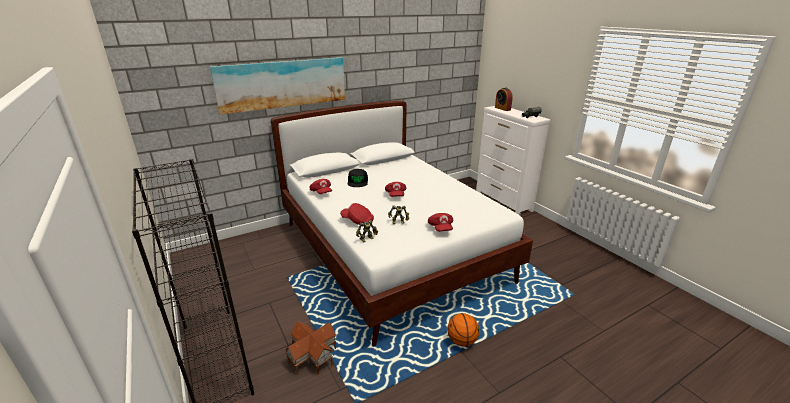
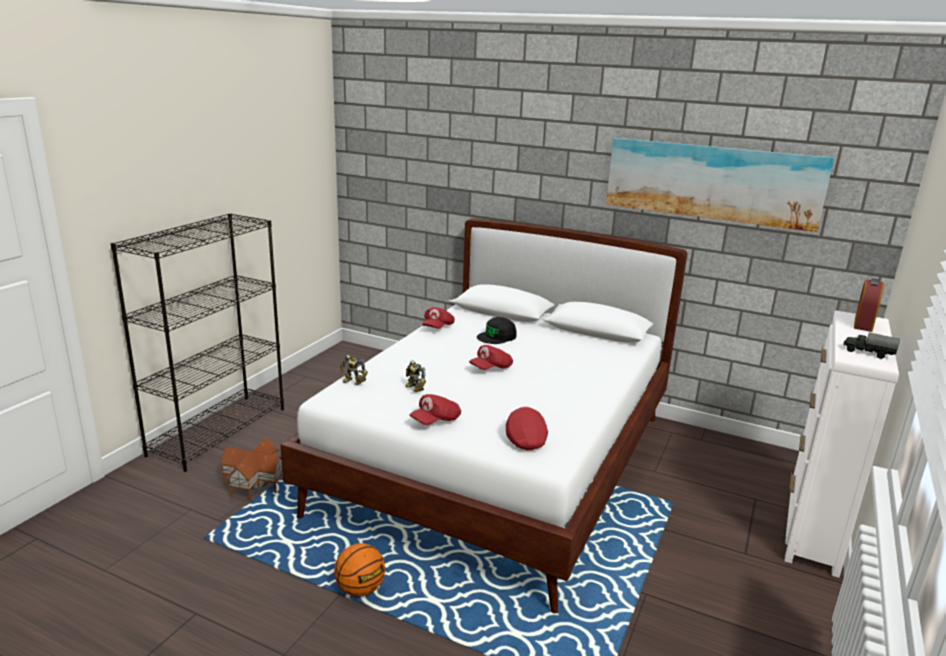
camera: 55 degrees right, 5 degrees down
(282, 84) = (495, 177): picture -> picture (712, 182)
(358, 221) = (390, 365): red cap -> red cap (525, 438)

